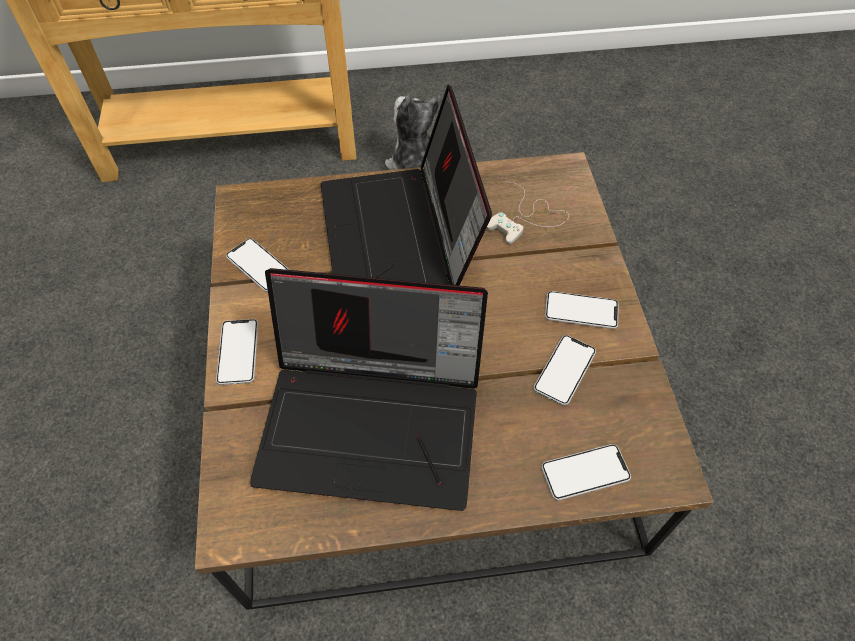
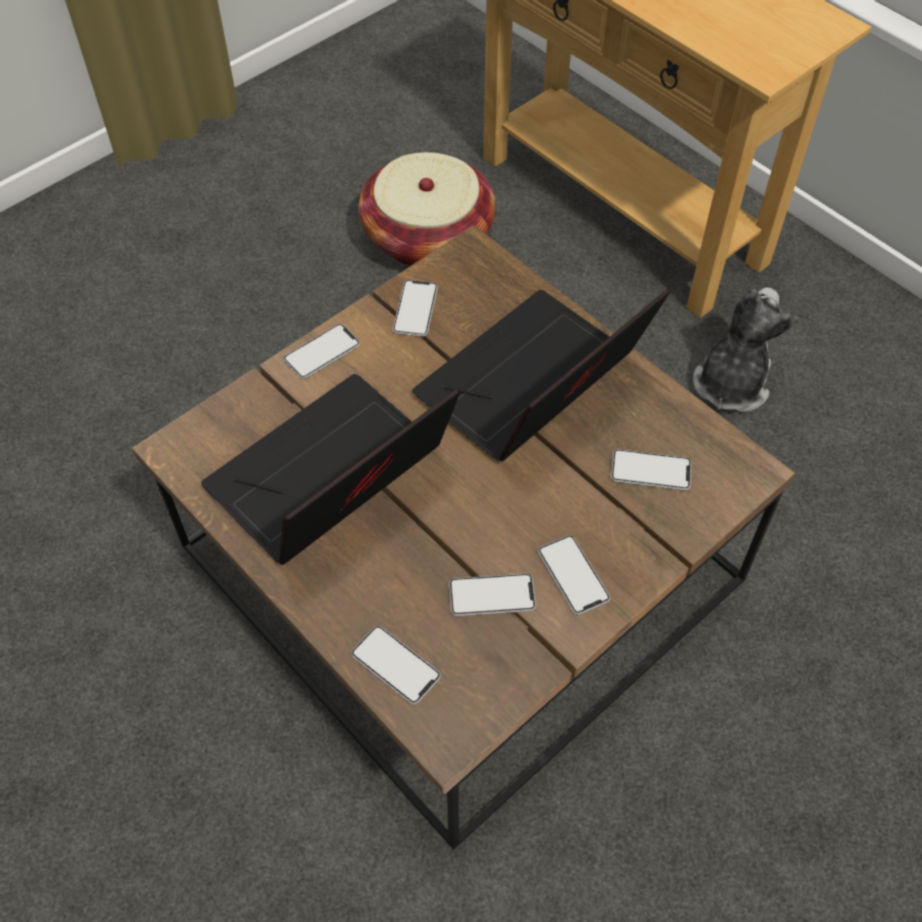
camera: 55 degrees right, 0 degrees up
(132, 256) = (428, 237): none -> basket
(375, 420) = (330, 482): laptop -> laptop turned 75 degrees clockwise
(526, 218) = (650, 471): white game controller -> phone

